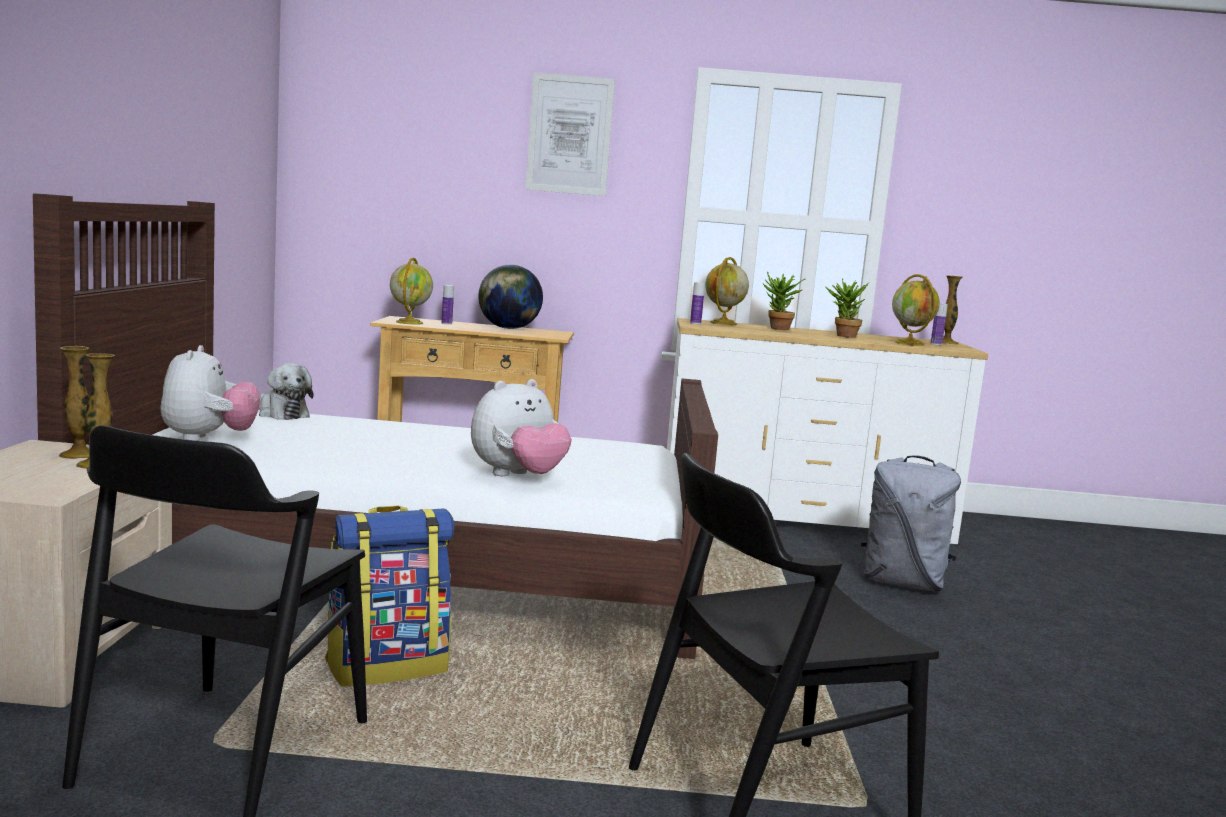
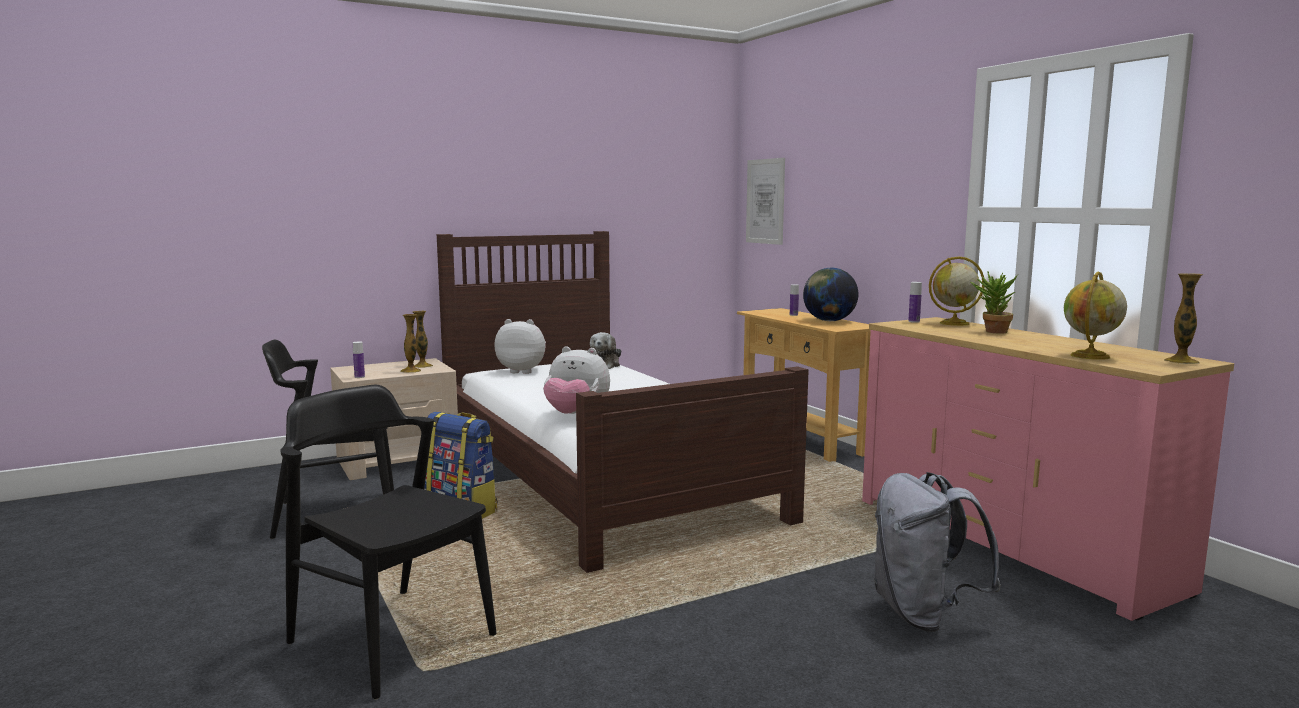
camera: 60 degrees right, 0 degrees up
(208, 439) = (522, 371): plush toy -> plush toy turned 135 degrees counterclockwise
(409, 322) = (765, 313): globe -> none
(570, 135) = (885, 152): picture -> picture (765, 201)
(802, 518) = (1010, 542): white dresser -> pink dresser
(842, 336) = (1039, 342): potted plant -> none
(936, 344) = (1142, 360): bottle -> bottle (359, 377)

